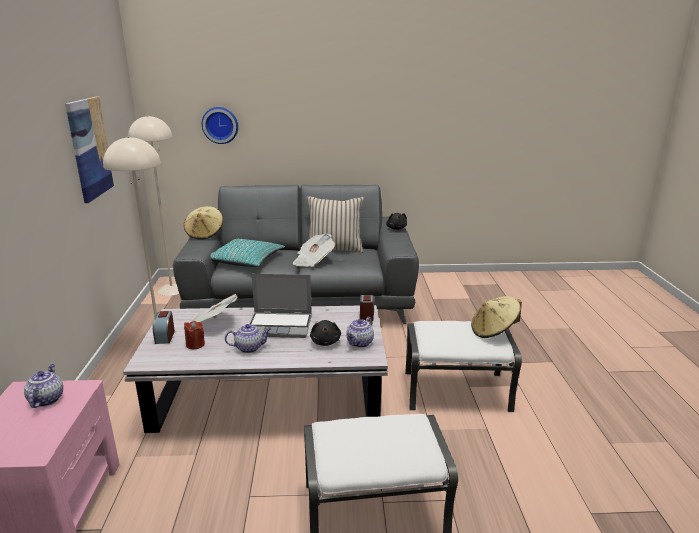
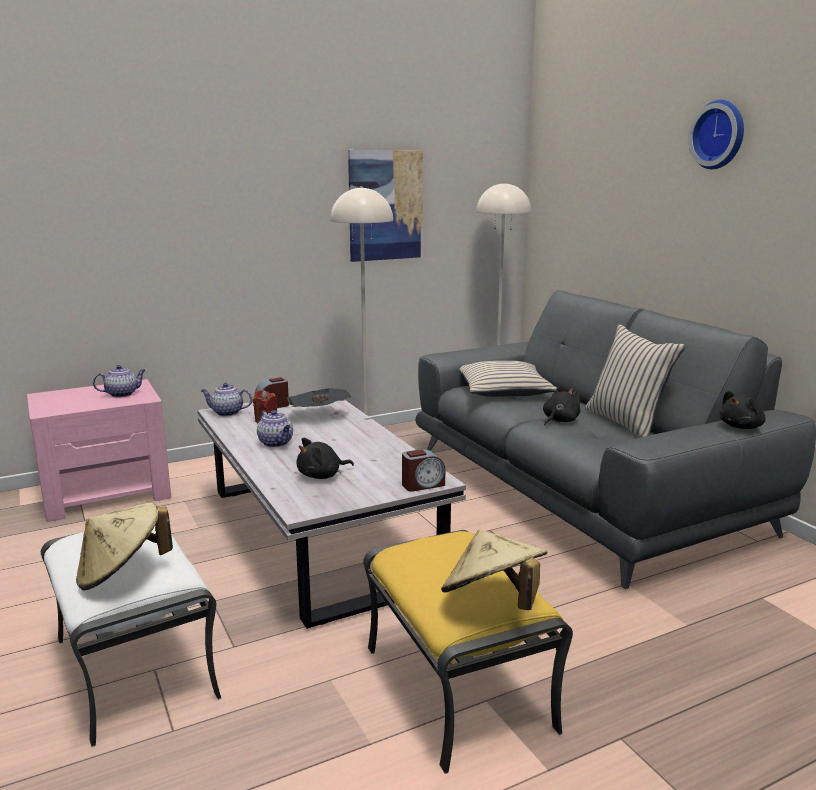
camera: 65 degrees right, 5 degrees down
(205, 234) = (506, 347): beige hat -> beige hat (122, 573)
(220, 125) = (597, 205): wall clock -> wall clock (720, 135)
(245, 260) = (504, 390): turquoise pillow -> beige pillow
(281, 326) = (342, 445): laptop -> none
(313, 261) = (559, 421): newspaper -> black plush toy
(360, 343) = (335, 496): teapot -> teapot (226, 413)
(457, 391) = (459, 688): white ottoman -> yellow ottoman

